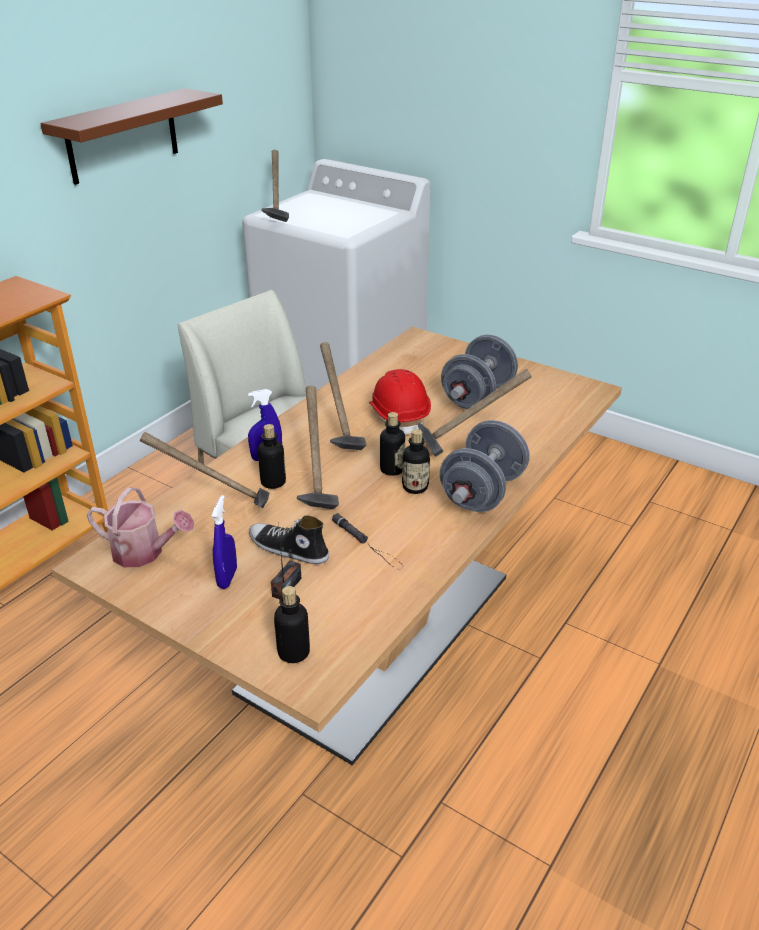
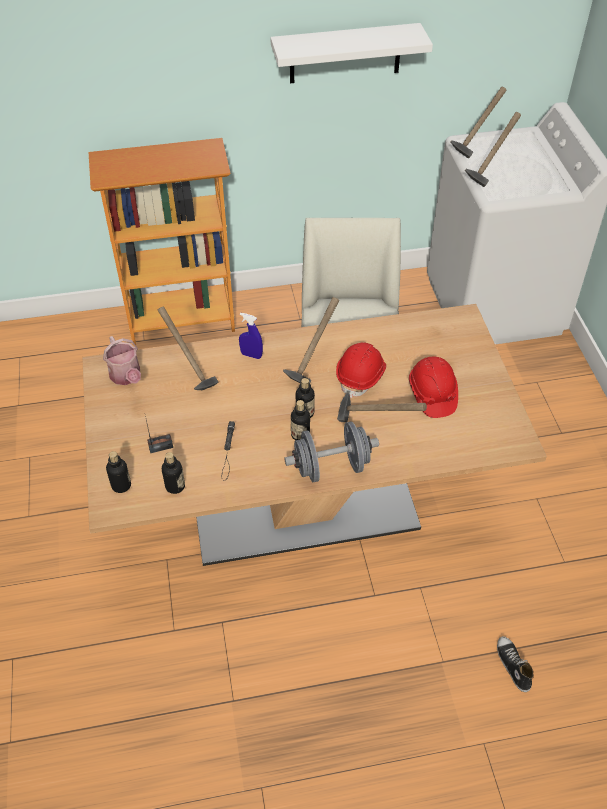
camera: 45 degrees right, 15 degrees up
(122, 136) = (345, 53): brown shelf -> white shelf
(227, 578) = (143, 420): blue spray bottle -> none
(273, 482) = (233, 375): bottle -> bottle (175, 486)
(288, 549) = (188, 425): shoe -> shoe (512, 665)
(315, 483) = (253, 392): hammer -> hammer (489, 170)
(477, 396) = (432, 395): grey dumbbell -> red hard hat

